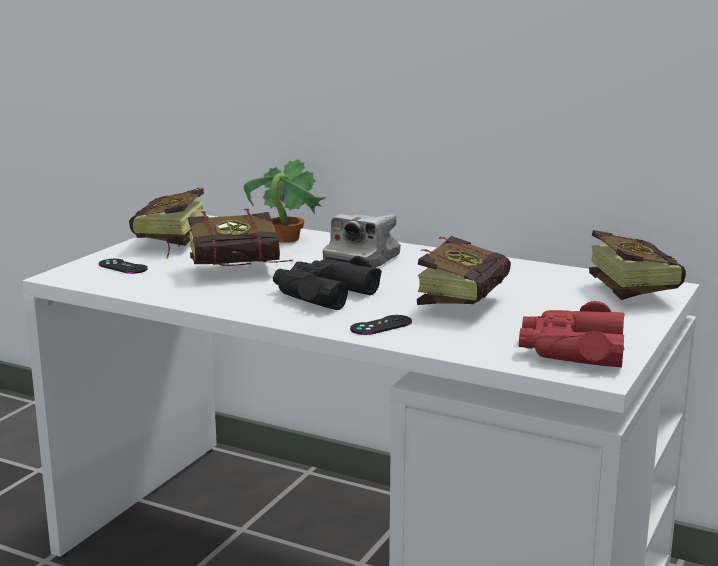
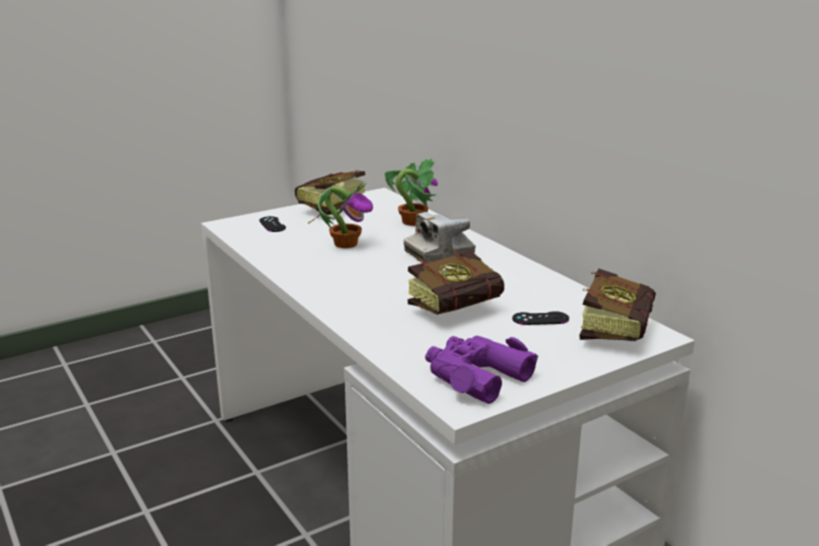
camera: 30 degrees right, 5 degrees up
(245, 269) = (345, 243): book -> potted plant
(322, 294) = (367, 277): black binoculars -> none
(381, 325) = (366, 315): black game controller -> black game controller (540, 319)
(572, 350) = (475, 376): red binoculars -> purple binoculars

